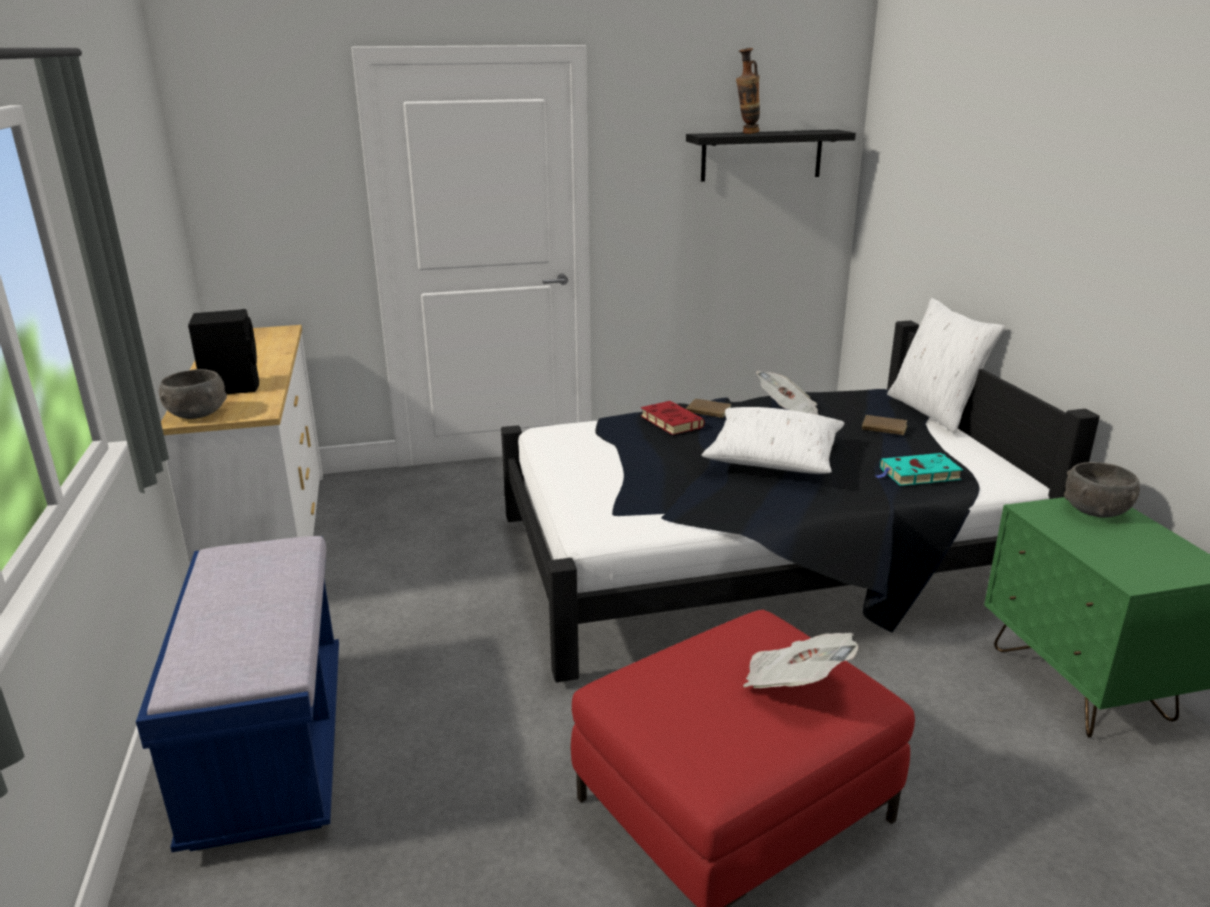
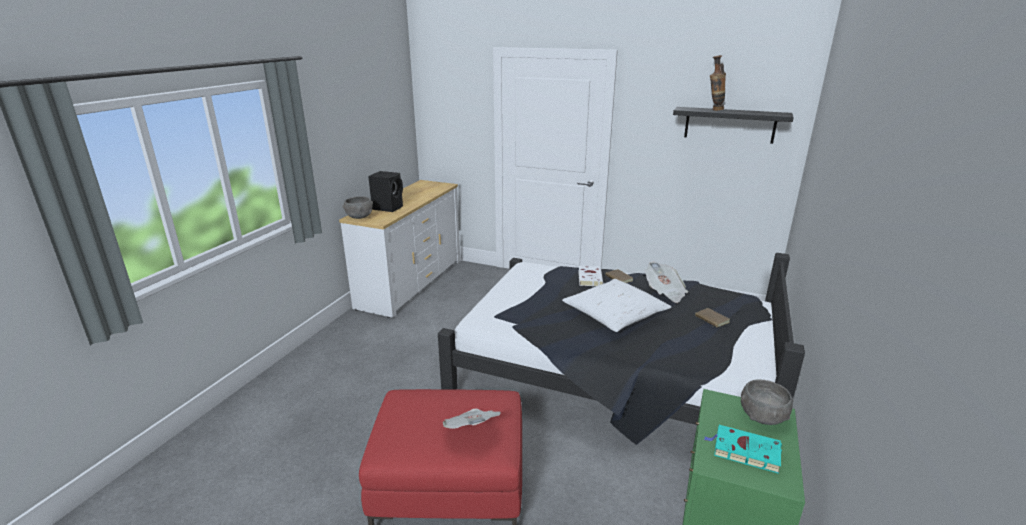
camera: 35 degrees right, 0 degrees up
(270, 747) = (320, 369): blue bench -> none
(670, 421) = (589, 278): red book -> white book
(917, 474) = (688, 353): turquoise book -> turquoise book (744, 451)
(934, 411) = (768, 320): white pillow -> none

